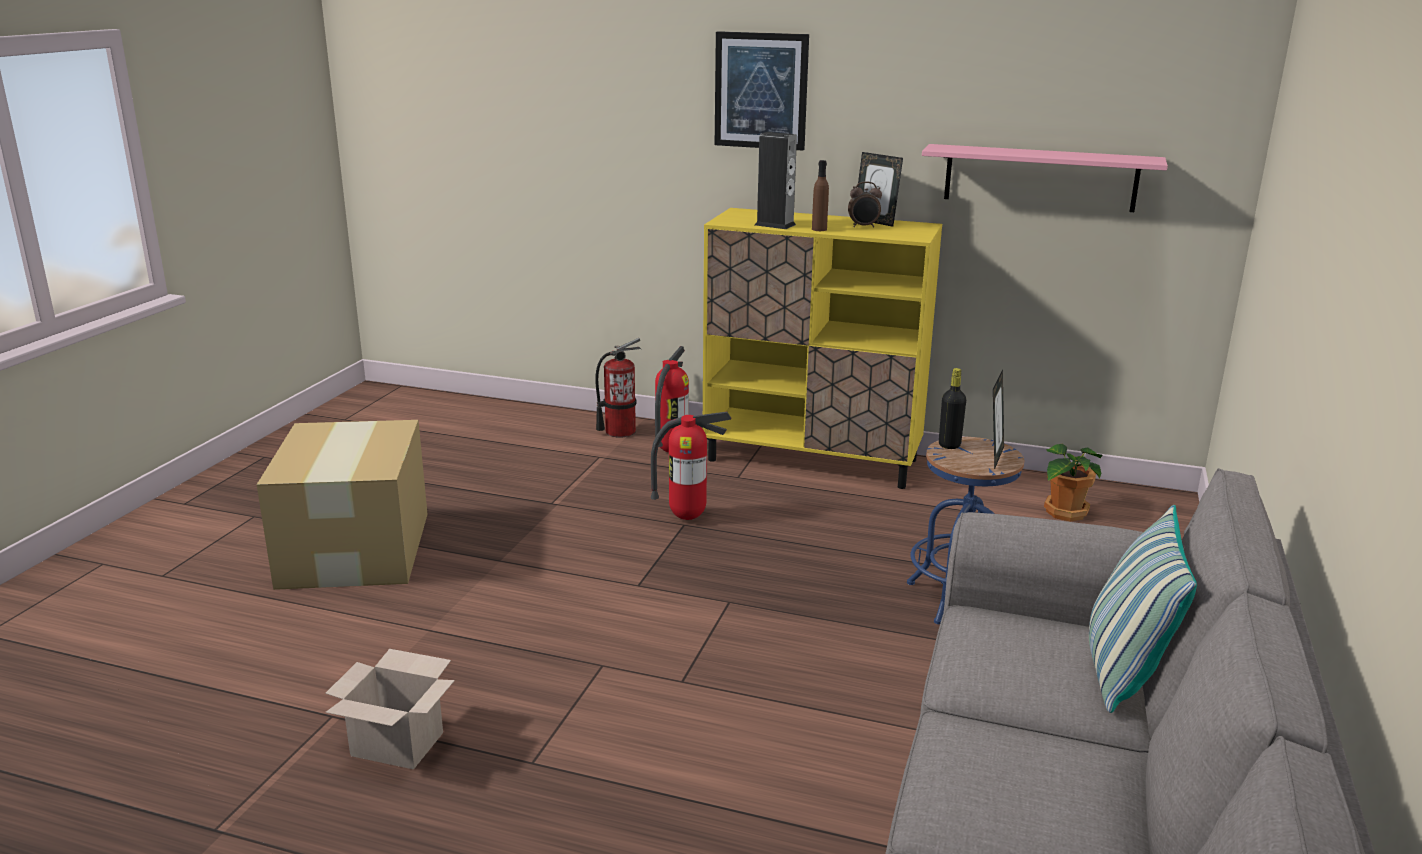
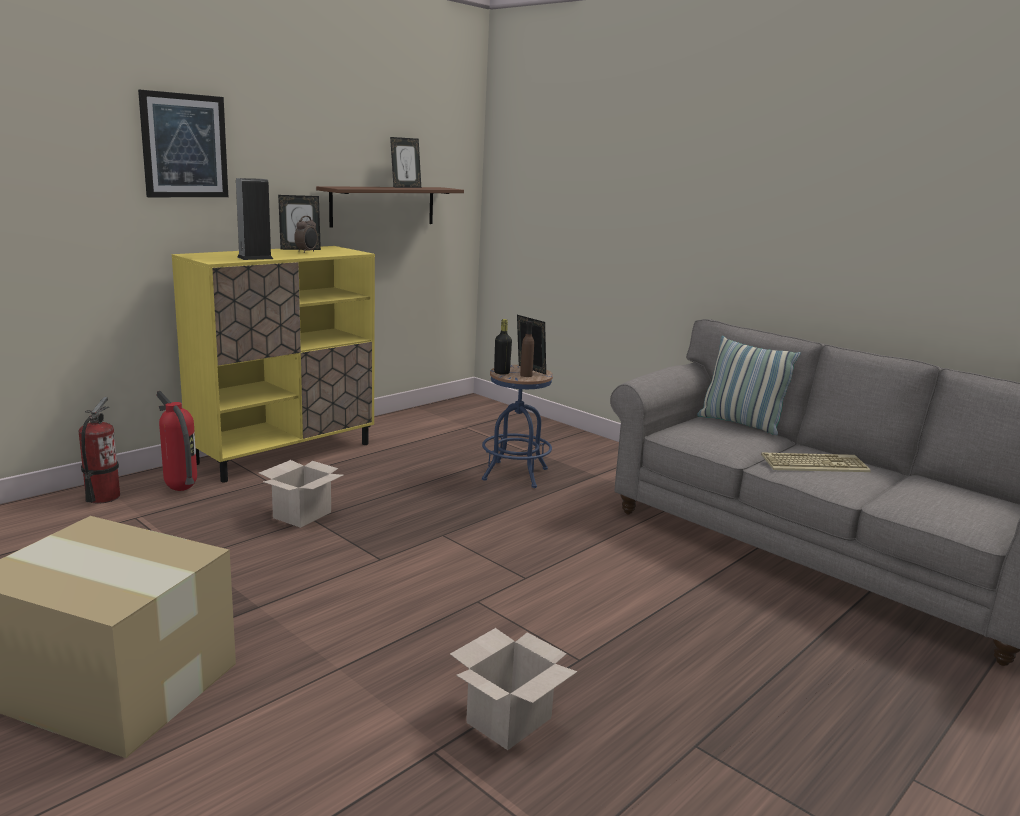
camera: 65 degrees left, 5 degrees down
(688, 517) = (302, 514): fire extinguisher -> cardboard box
(819, 229) = (292, 256): brown bottle -> brown bottle (526, 375)
(1031, 774) = (814, 464): none -> keyboard
(1040, 178) = (383, 206): pink shelf -> brown shelf
(1064, 512) = (454, 422): potted plant -> none
(1070, 154) = (405, 187): none -> picture frame

